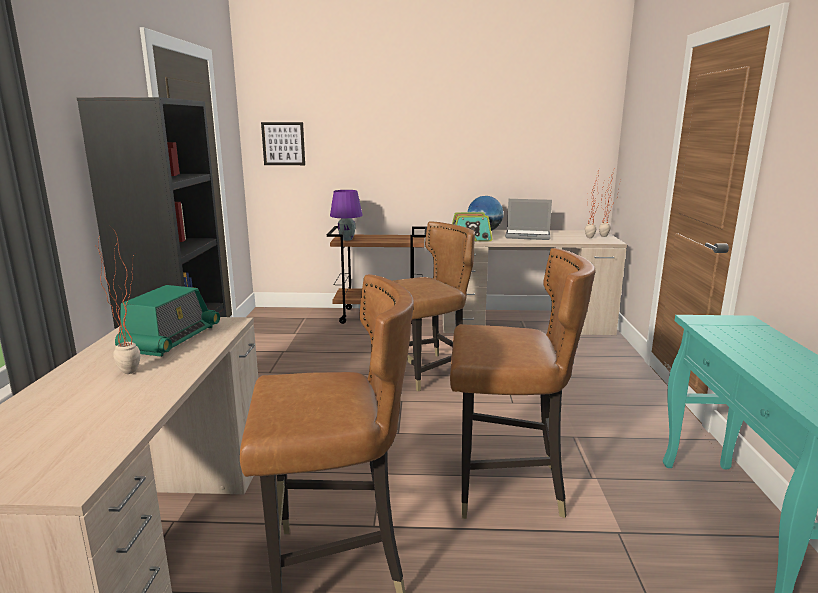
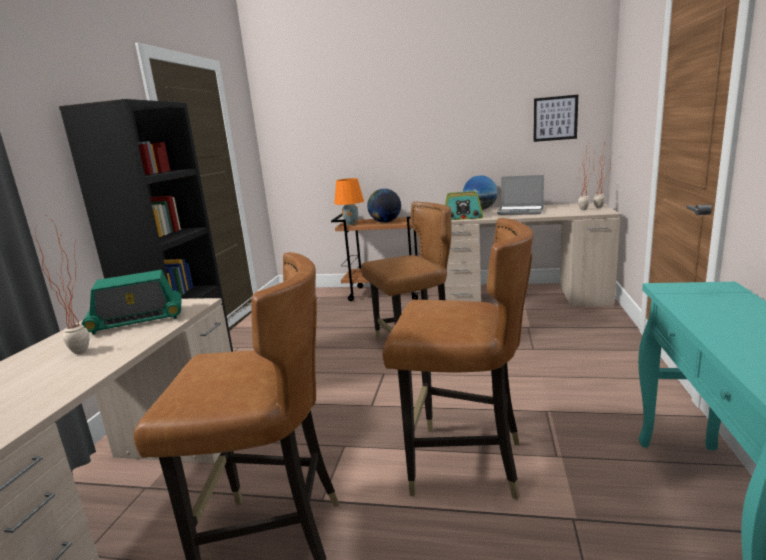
camera: 10 degrees right, 0 degrees up
(171, 339) = (137, 320): radio -> radio turned 45 degrees clockwise
(283, 143) = (293, 141): picture -> picture (555, 118)
(347, 239) = (351, 224): purple table lamp -> orange table lamp
(384, 239) = (385, 222): none -> globe

